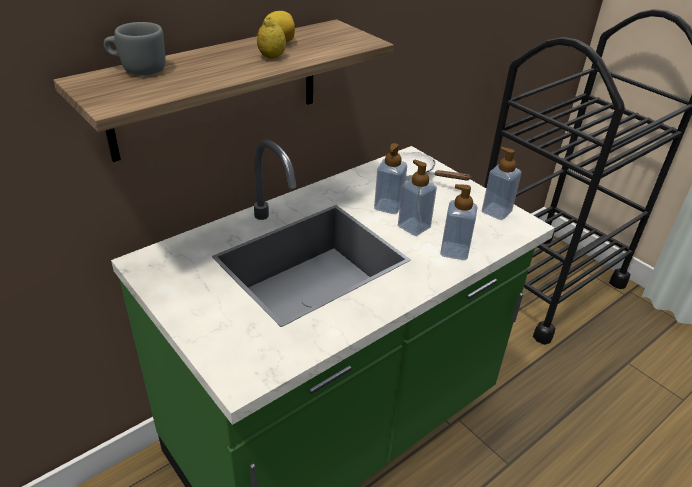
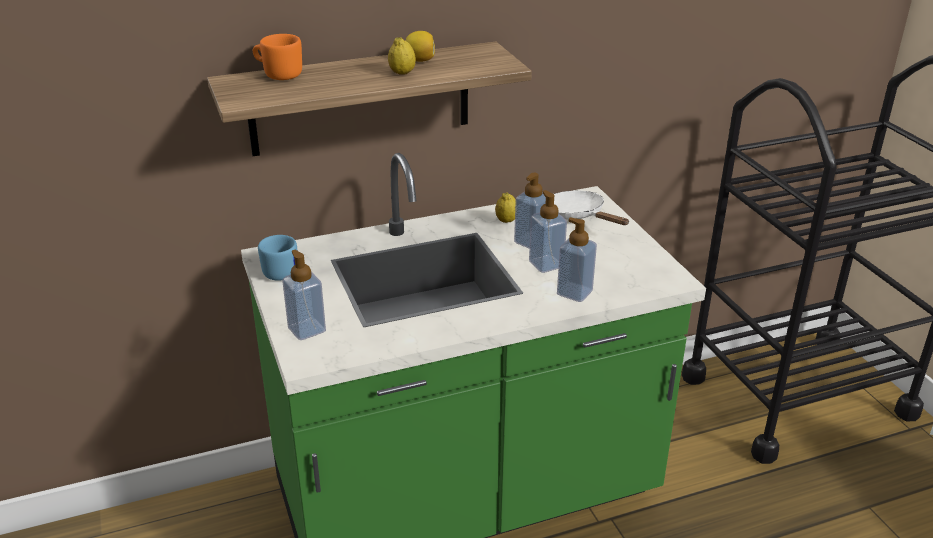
camera: 20 degrees right, 5 degrees down
(138, 69) = (278, 74): grey mug -> orange mug
(165, 277) = (281, 270): none -> blue mug
(355, 189) = (506, 221): none -> lemon
(496, 211) = (648, 263): soap dispenser -> soap dispenser (307, 329)

